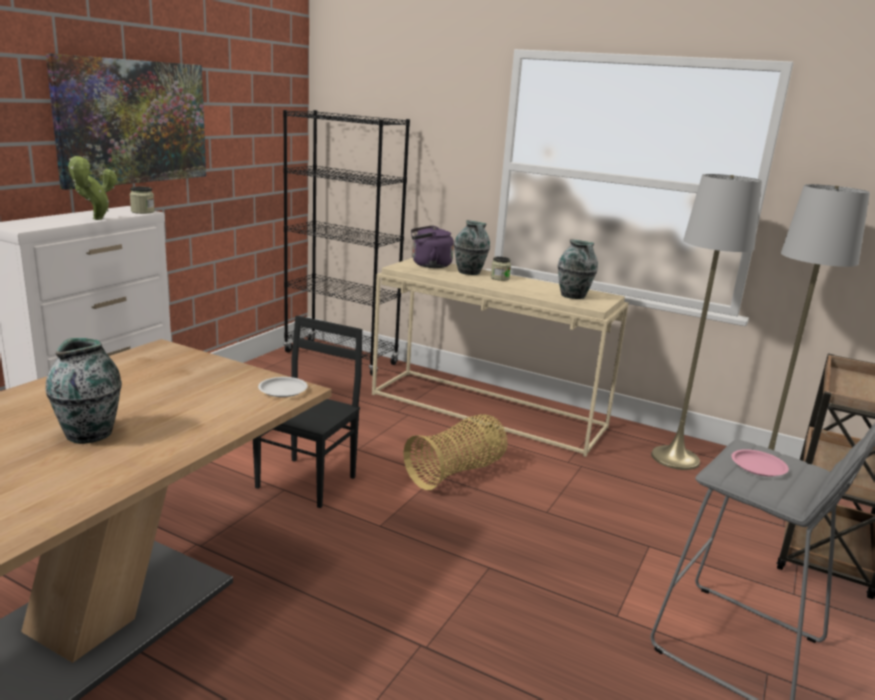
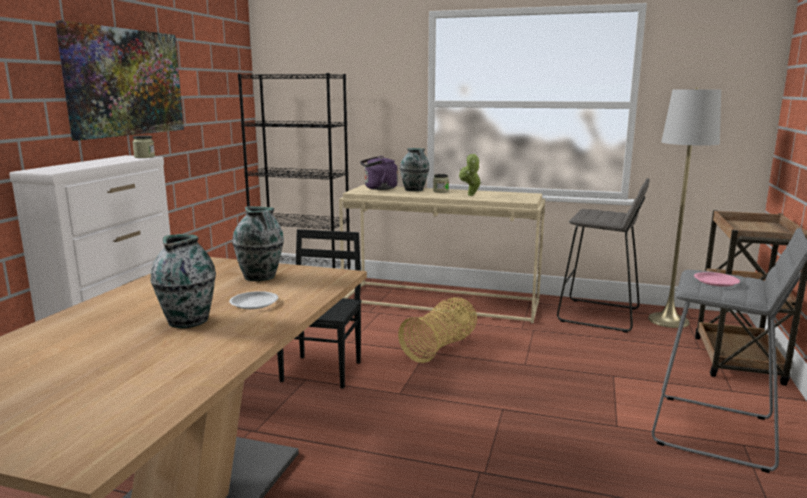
camera: 10 degrees left, 5 degrees down
(95, 219) = (110, 163): potted plant -> potted plant (470, 195)
(283, 390) = (328, 276): white plate -> white plate (254, 303)
(573, 296) = (506, 196): vase -> vase (260, 277)
(675, 458) = (599, 315): grey floor lamp -> grey stool

